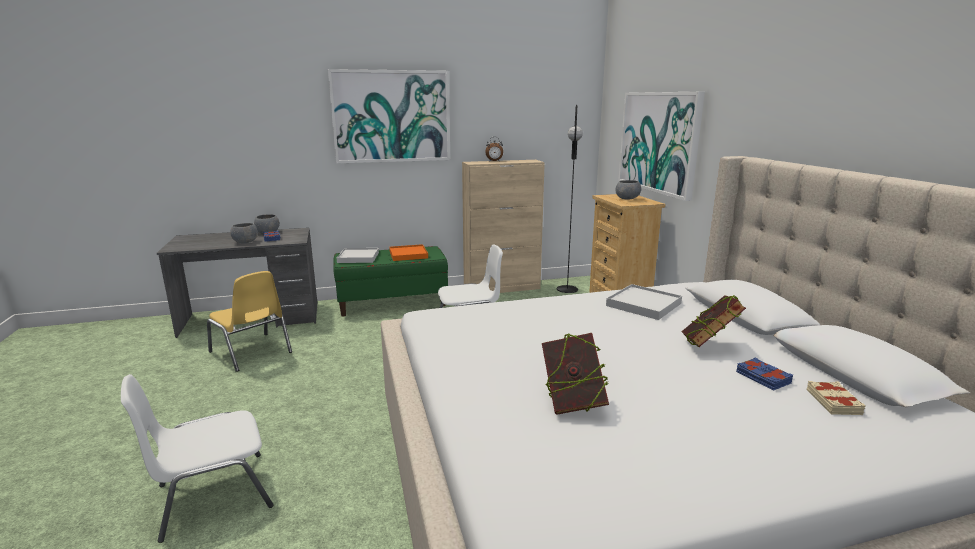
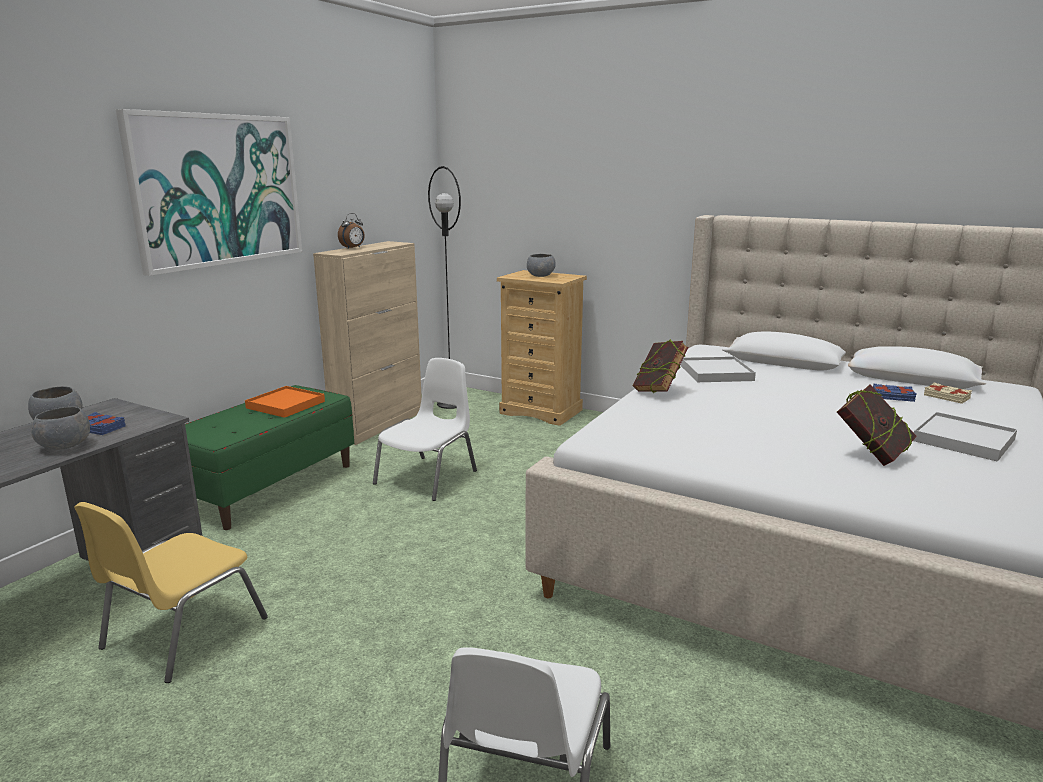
camera: 45 degrees left, 0 degrees up
(251, 352) = (182, 634): yellow chair -> yellow chair turned 120 degrees clockwise
(358, 257) = (218, 428): white tray -> white tray (964, 440)
(658, 142) = (560, 207): picture -> none
(708, 346) = (824, 388): book -> book (658, 391)

